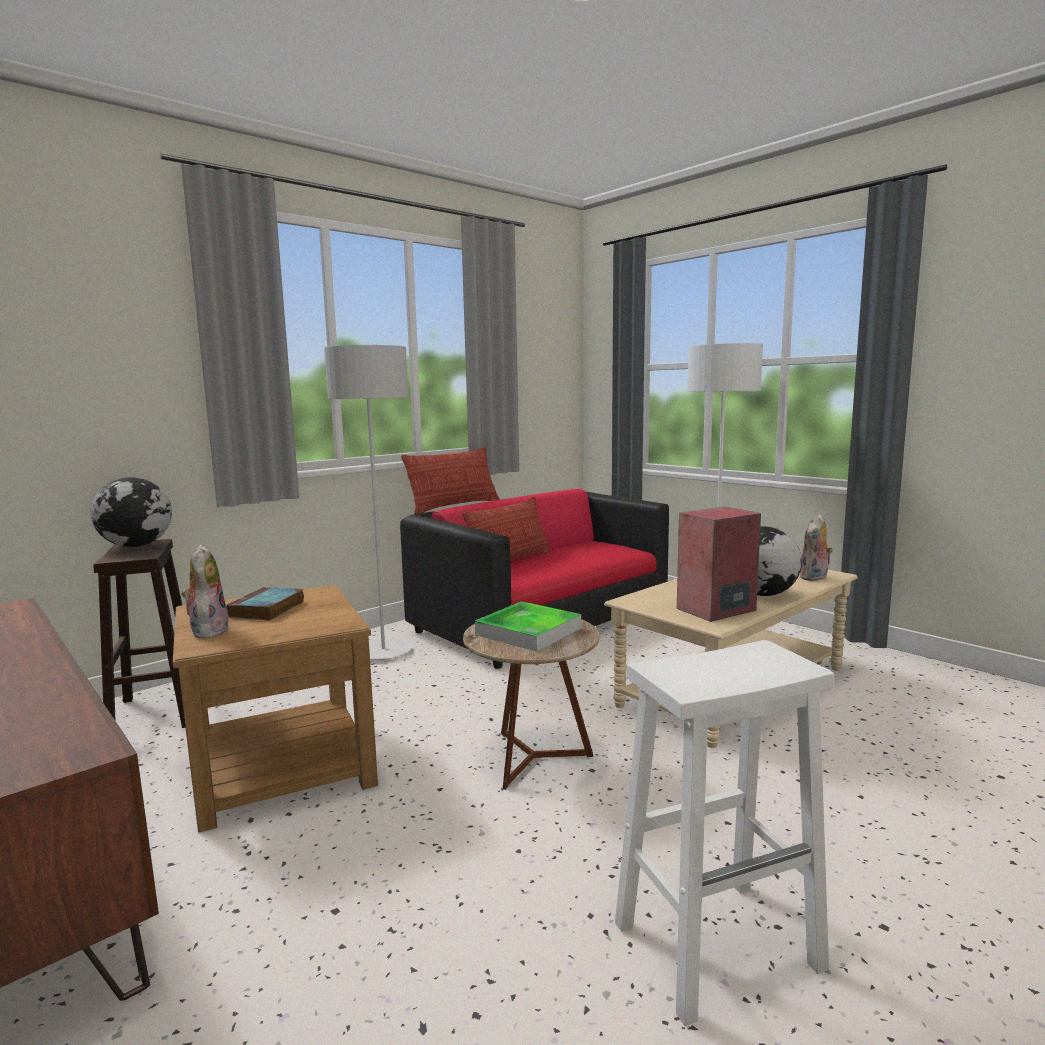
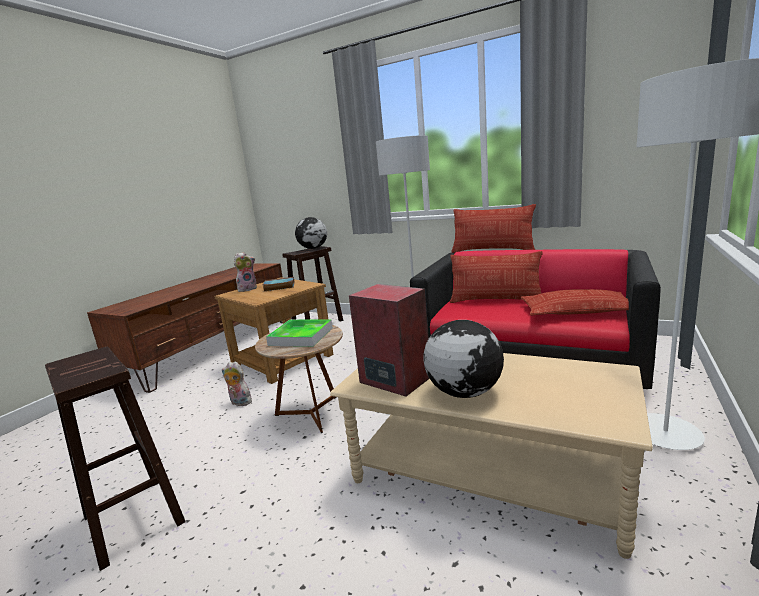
camera: 70 degrees right, 5 degrees up
(593, 550) = (577, 311): none -> pillow
(719, 944) = (134, 520): white stool -> brown stool
(814, 578) = (578, 415): plush toy -> plush toy (239, 403)

